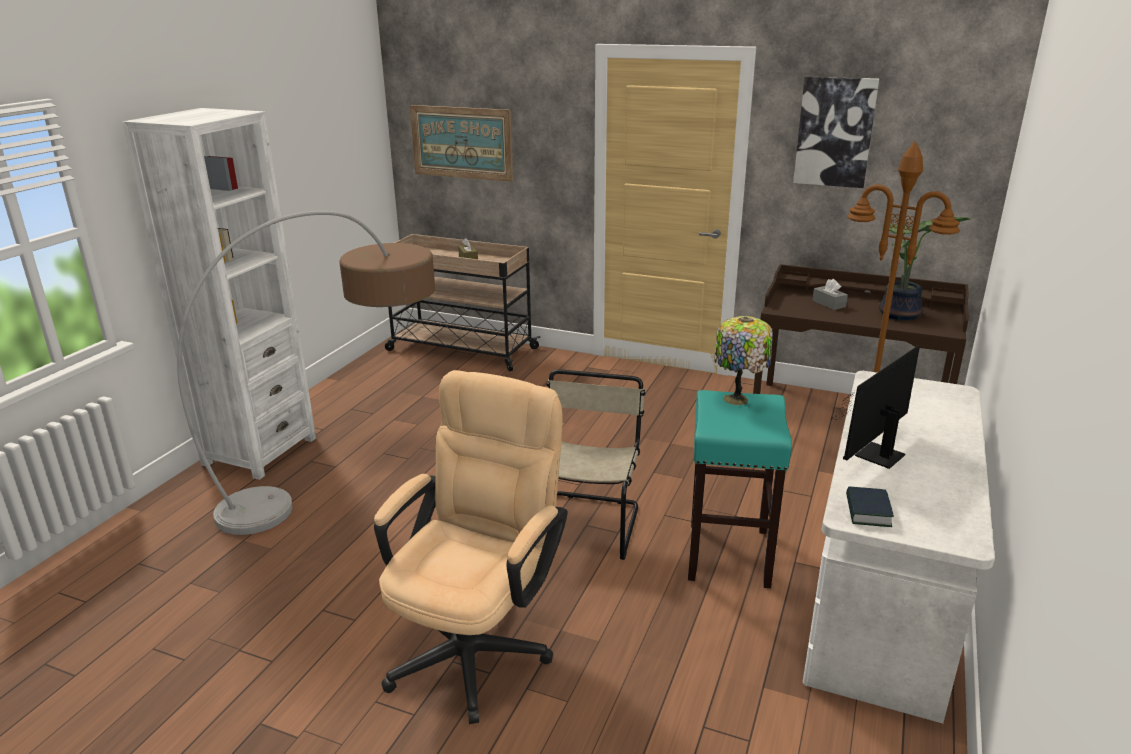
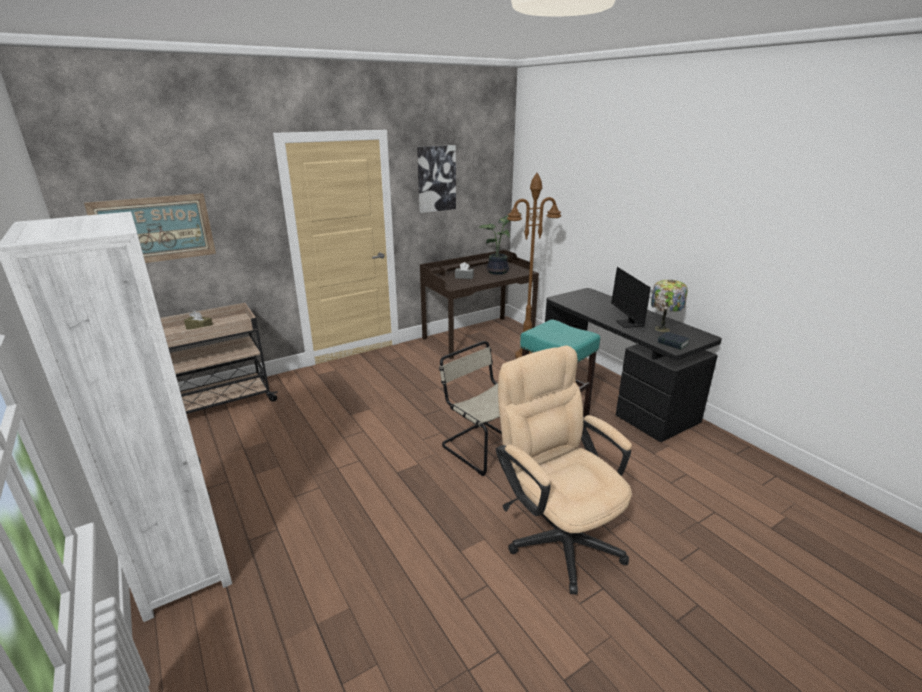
camera: 55 degrees left, 0 degrees up
(348, 477) = (302, 527): floor lamp -> none
(738, 400) = (546, 328): table lamp -> table lamp (663, 329)
(884, 593) = (614, 394): white desk -> black desk

